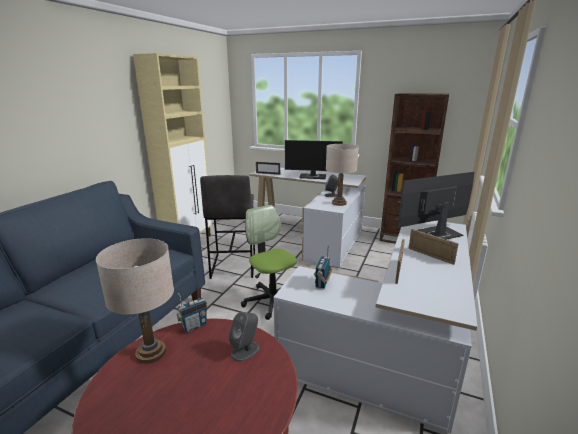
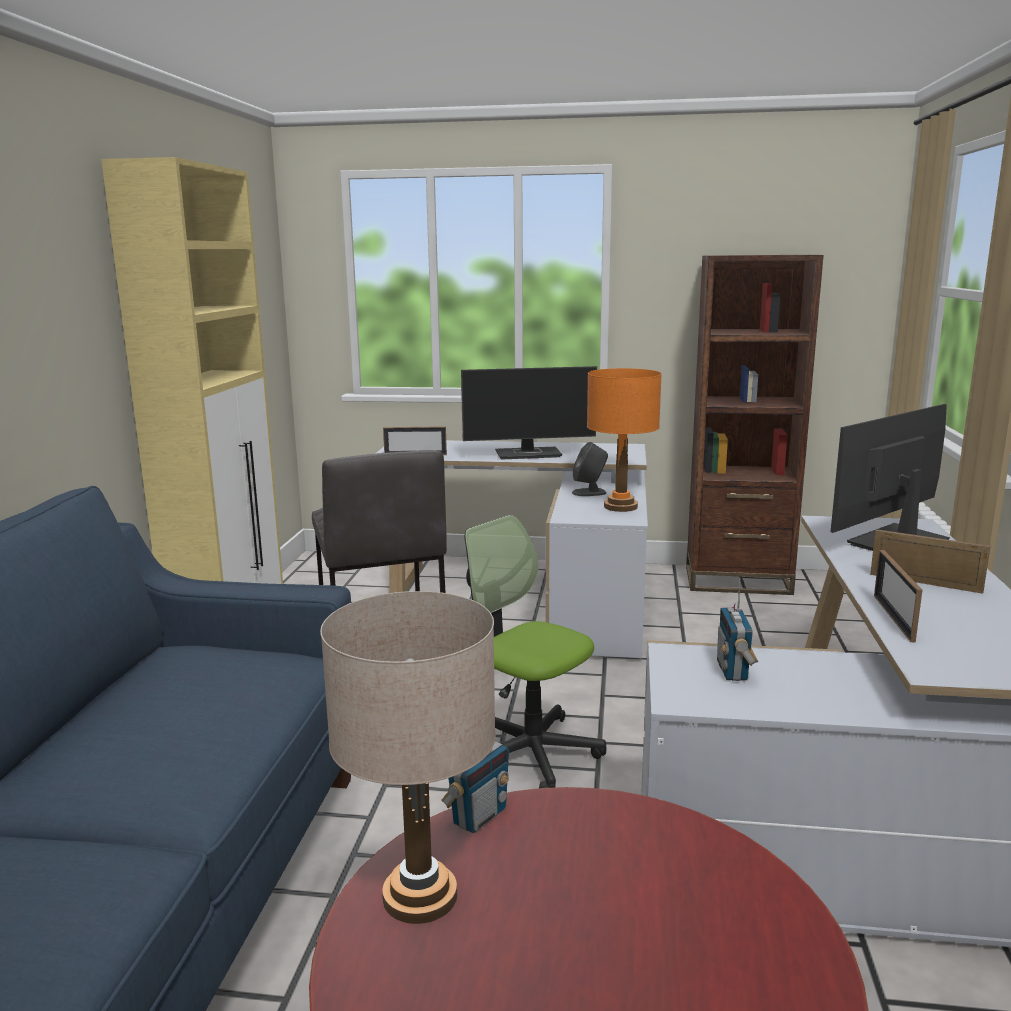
camera: 15 degrees left, 5 degrees down
(245, 351) = (646, 847): grey speaker -> none
(339, 203) = (620, 506): beige table lamp -> orange table lamp

